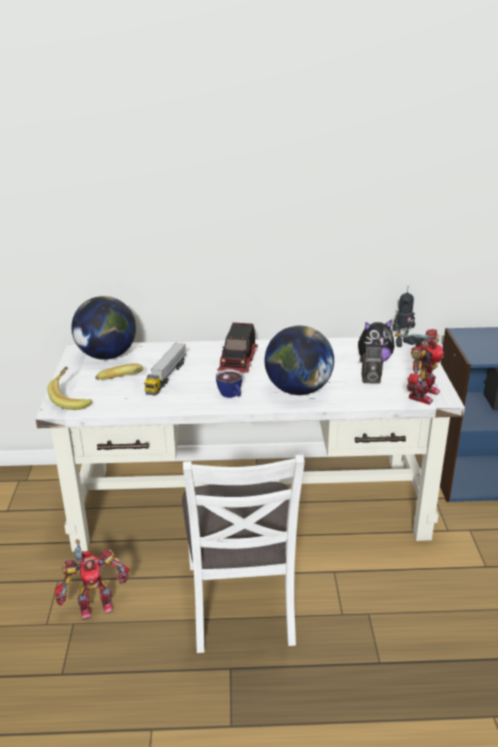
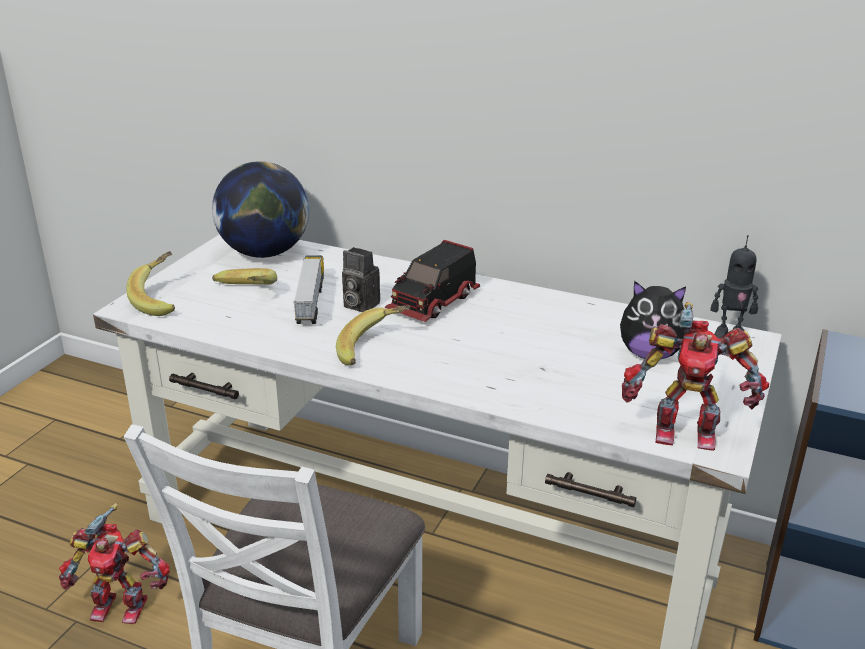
camera: 25 degrees right, 0 degrees up
(166, 377) = (310, 300): toy truck -> toy truck turned 135 degrees clockwise
(231, 395) = (374, 350): cup -> banana
(298, 390) = (481, 369): globe -> none
(369, 379) = (614, 383): camera -> camera (359, 305)
(420, 394) = (684, 431): toy robot -> toy robot turned 45 degrees clockwise

